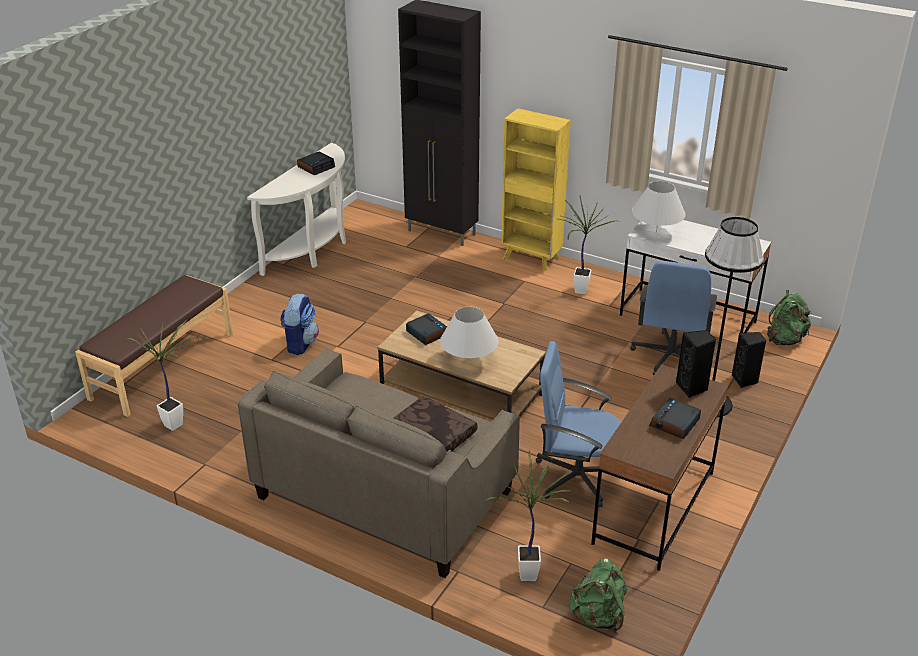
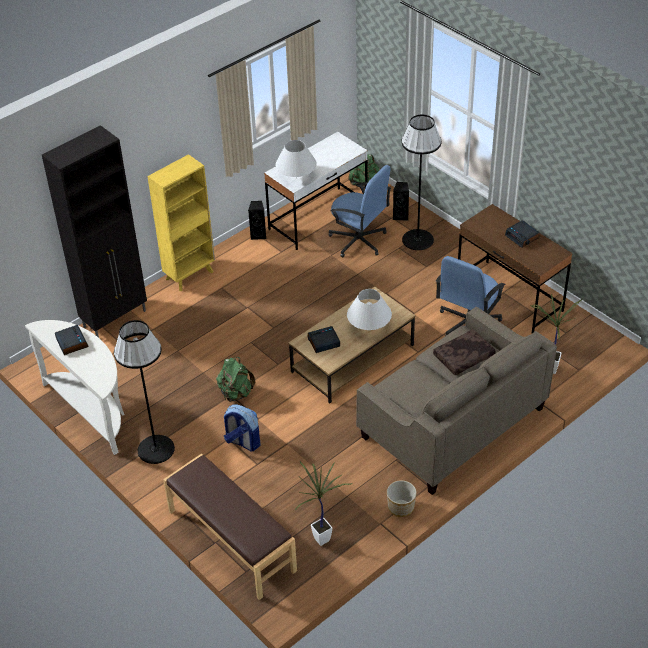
camera: 70 degrees left, 10 degrees up
(232, 476) = (401, 507): none -> planter
(274, 295) = (156, 449): none -> black floor lamp
(578, 292) = (254, 262): potted plant -> none
(598, 616) = (592, 348): green backpack -> green backpack (236, 393)
(692, 388) = (490, 219): black speaker -> black speaker (258, 235)

